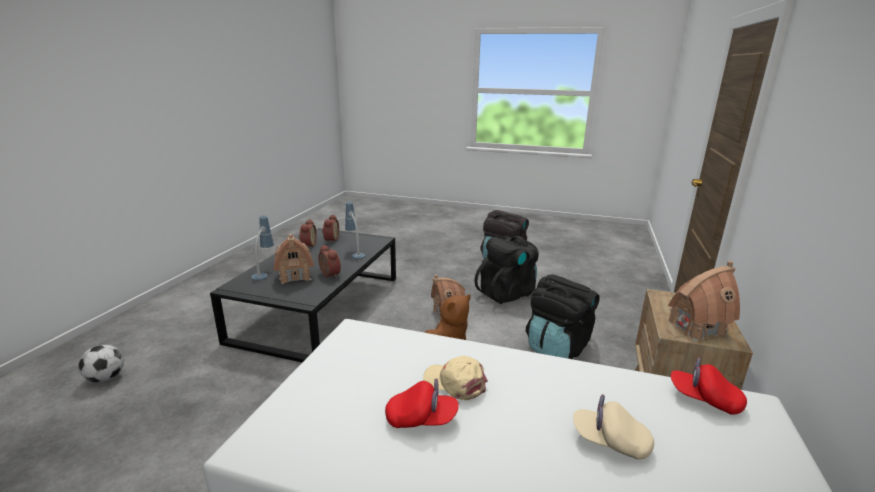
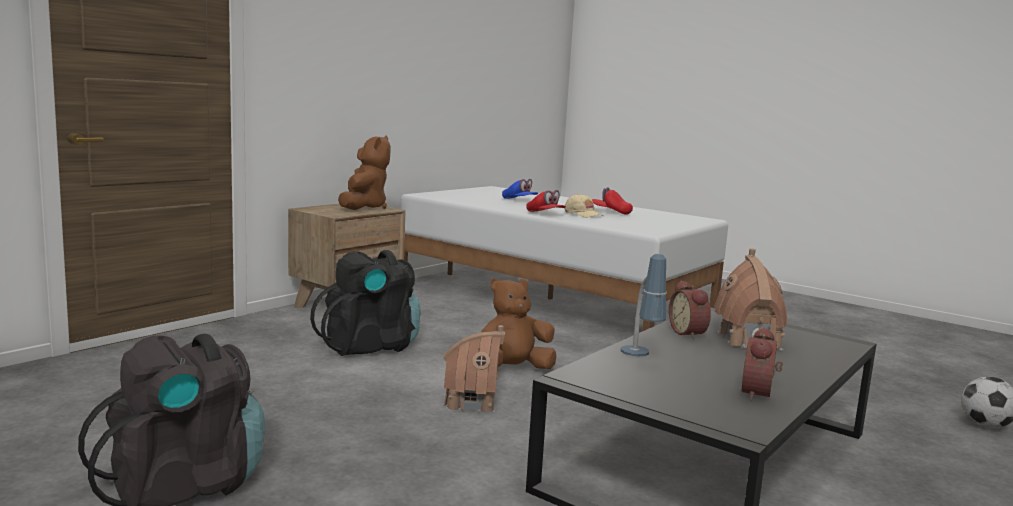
camera: 160 degrees left, 10 degrees down
(264, 272) = (812, 354): table lamp -> none
(330, 240) = (705, 399): alarm clock -> none
(507, 293) = (321, 410): black backpack -> none
(610, 441) = (519, 200): beige cap -> blue cap
(696, 327) = (363, 207): toy house -> brown plush toy
(704, 399) = (445, 197): red cap -> red cap (545, 214)

